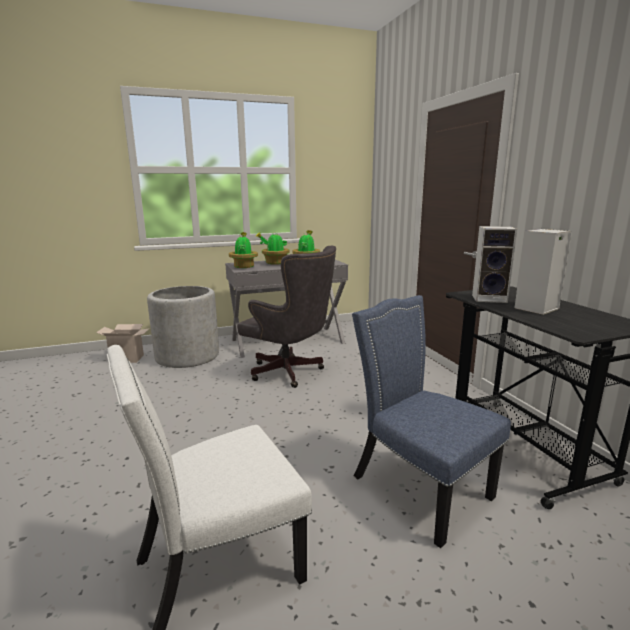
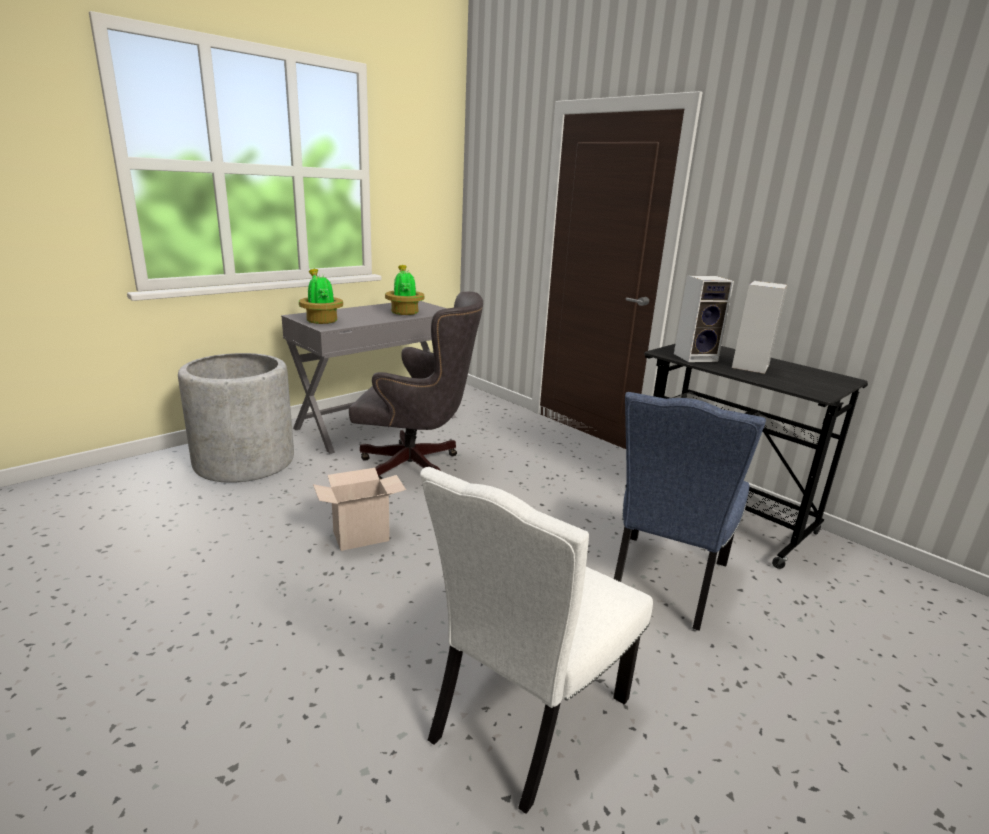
camera: 25 degrees left, 5 degrees up
(128, 358) = (144, 478): cardboard box -> cardboard box (362, 535)
(274, 263) = (359, 313): potted plant -> none
(421, 491) = (666, 578): blue chair -> blue chair turned 90 degrees counterclockwise

